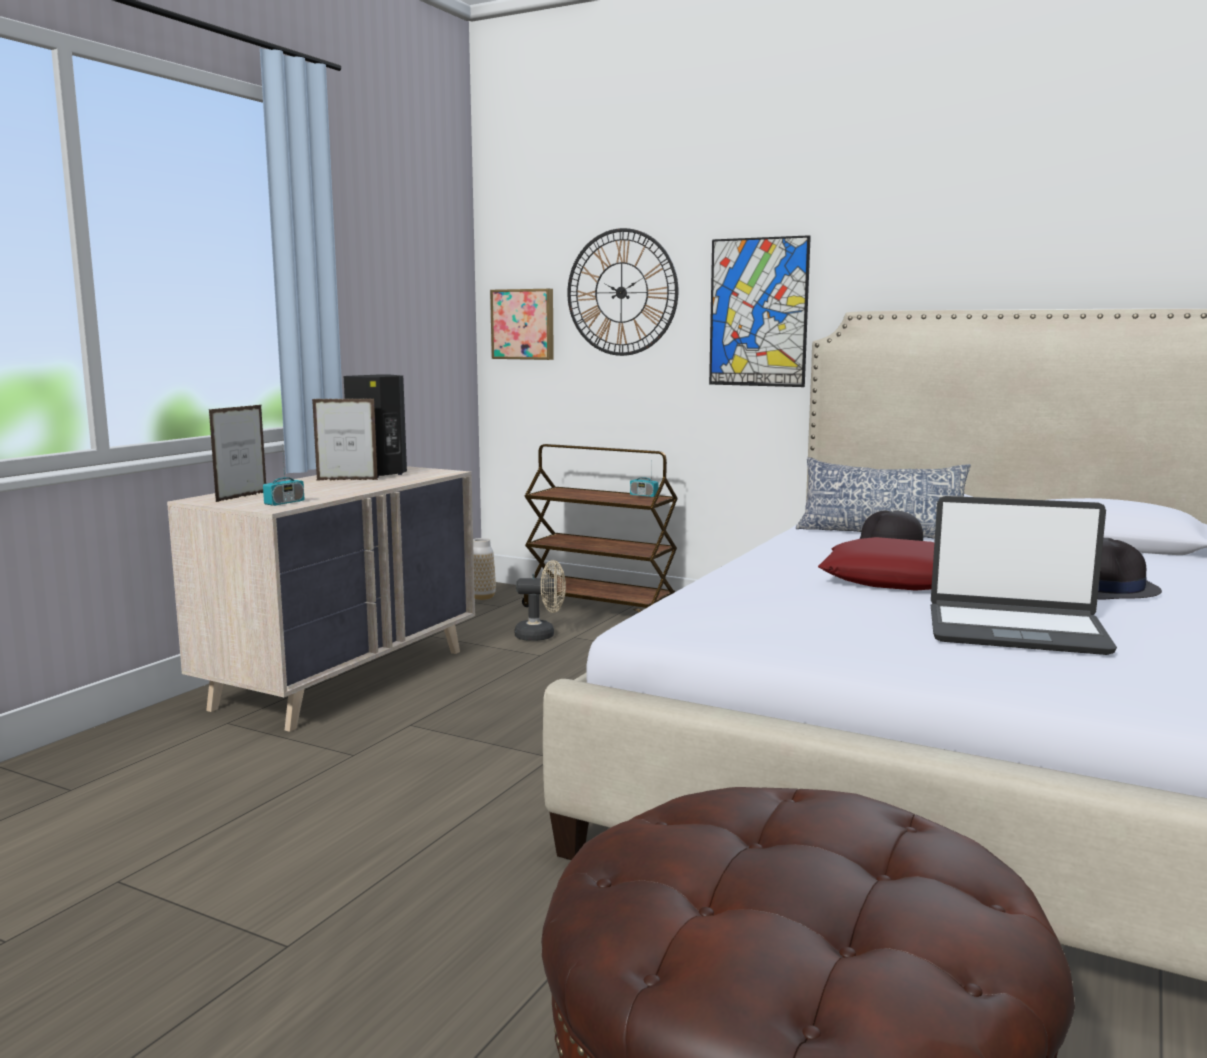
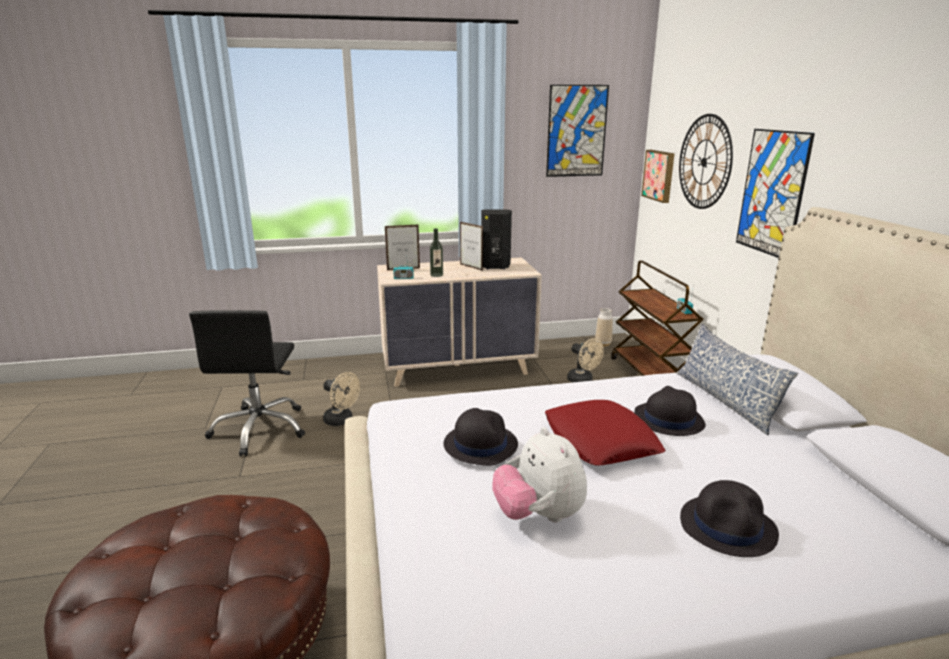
camera: 50 degrees right, 10 degrees up
(157, 880) = (260, 429): none -> black office chair
(301, 800) = (342, 420): none -> beige fan
(325, 492) = (436, 275): none -> bottle
(405, 258) = (576, 131): none -> picture
(834, 612) = (480, 444): none -> black hat
(1016, 631) = (538, 515): laptop -> plush toy

